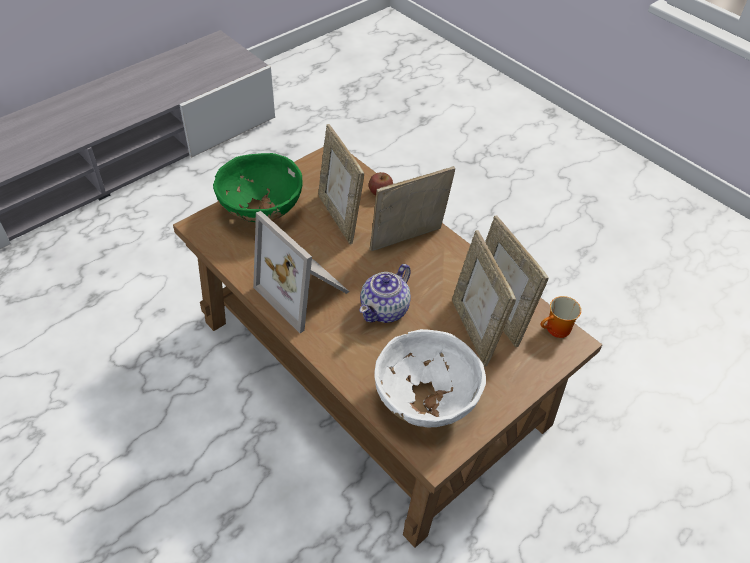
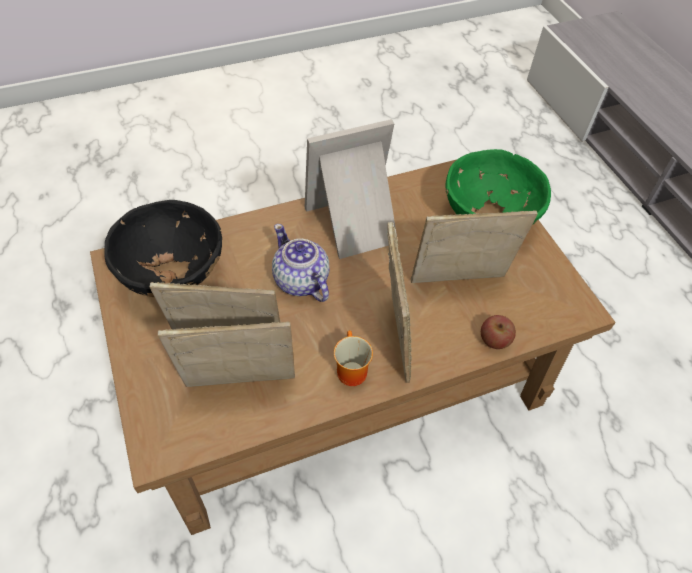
camera: 110 degrees right, 5 degrees up
(425, 401) = (173, 275): white bowl -> black bowl
(557, 331) = (182, 442): mug -> mug (349, 369)

